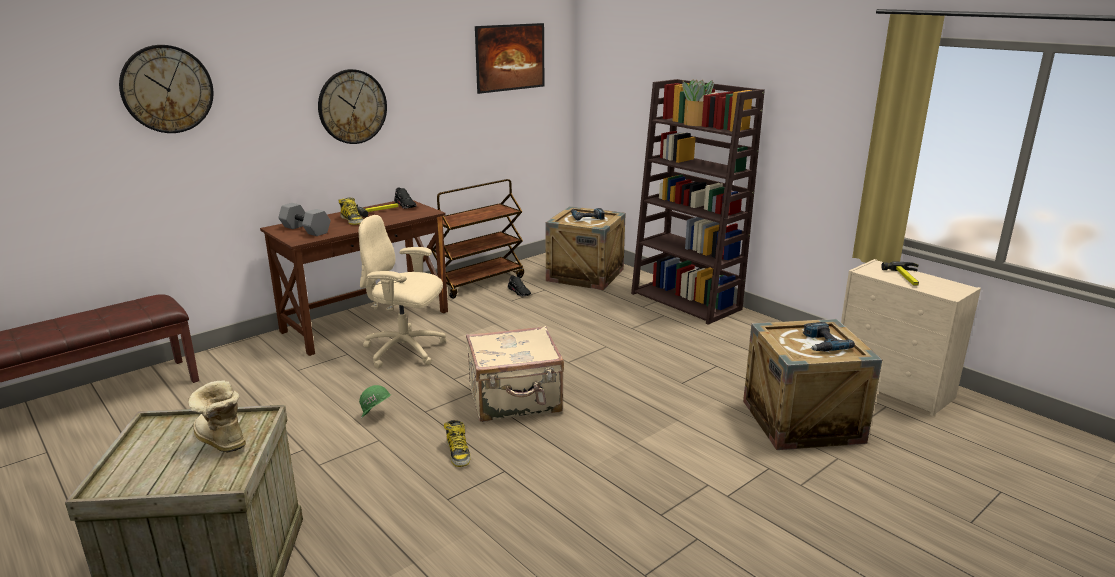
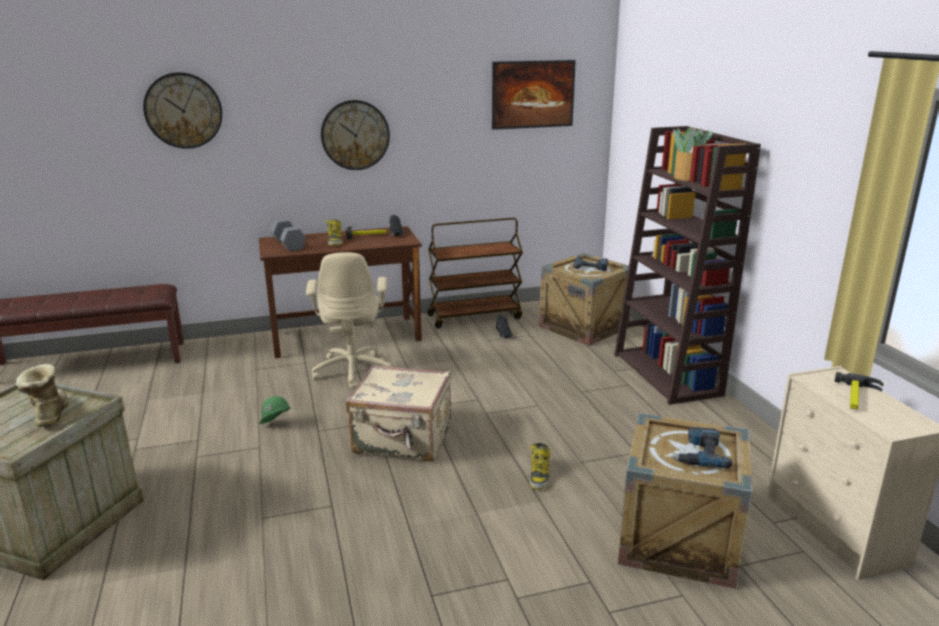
camera: 25 degrees right, 0 degrees up
(406, 351) = (353, 370): beige office chair -> beige office chair turned 135 degrees counterclockwise
(458, 453) = (309, 477): boot -> boot (539, 475)

